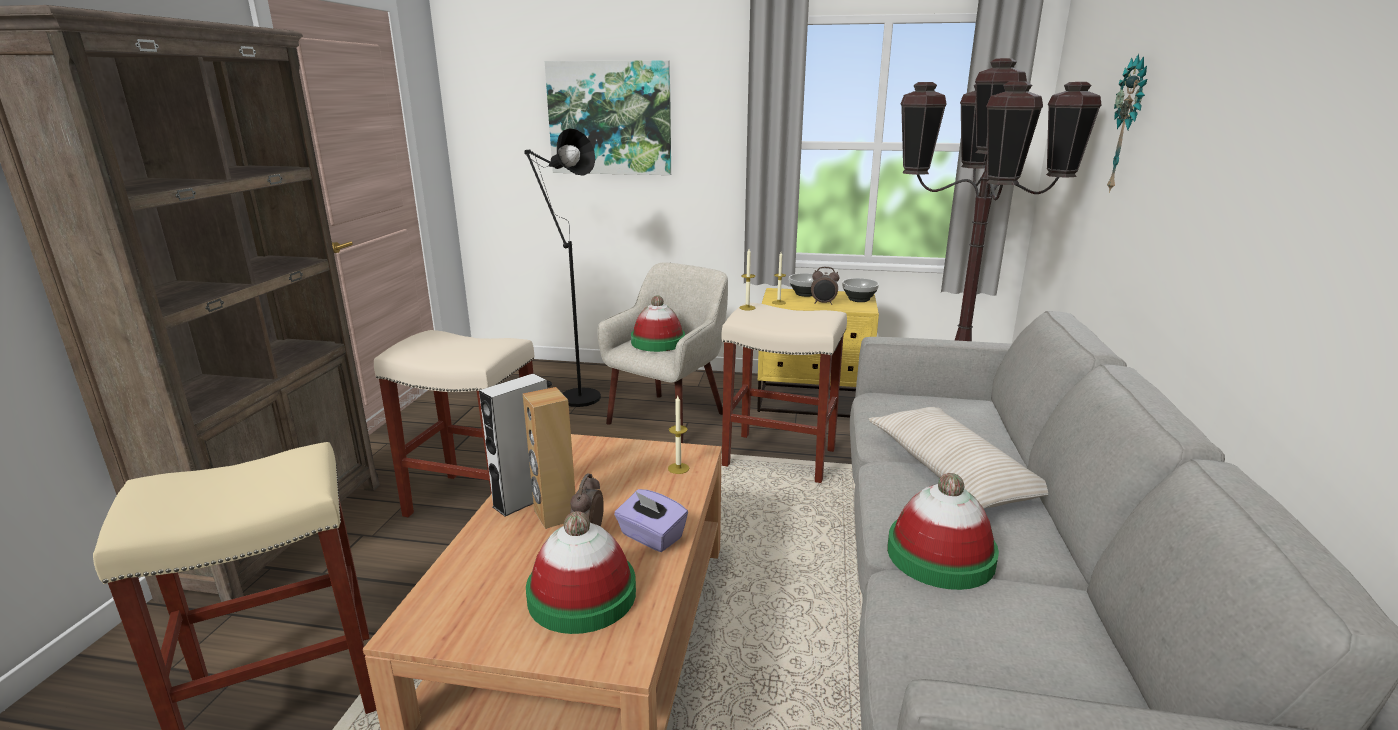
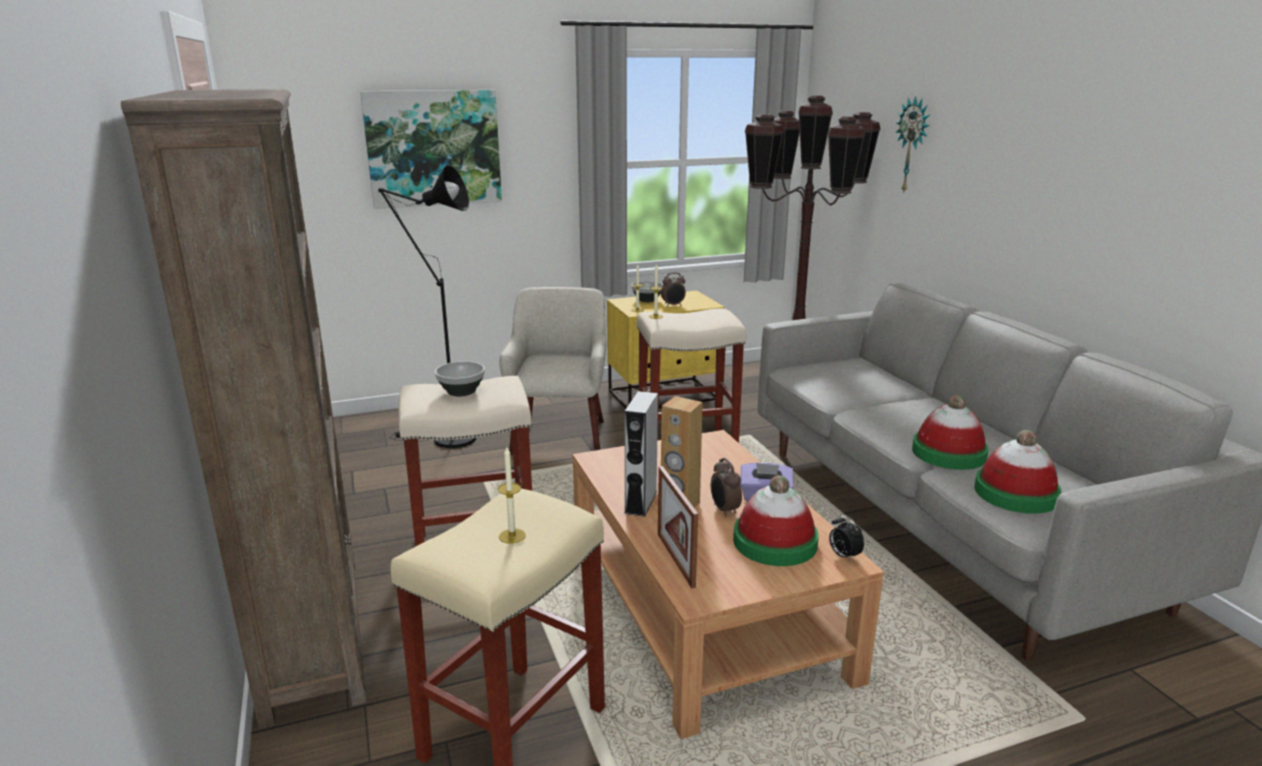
camera: 30 degrees left, 0 degrees up
(459, 575) = (675, 559): none -> picture frame
(630, 645) = (843, 556): none -> alarm clock
(658, 342) = (553, 364): hat -> hat (1015, 493)
(678, 468) = (717, 451): candle -> candle (512, 536)
(859, 299) = (694, 297): bowl -> bowl (462, 391)
(953, 472) = (896, 406): beige pillow -> none

